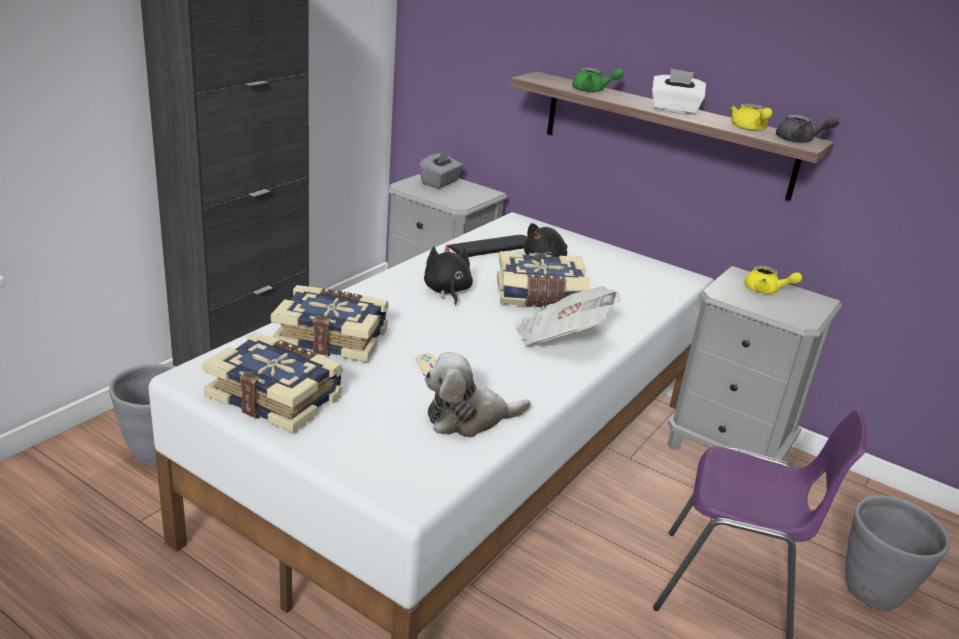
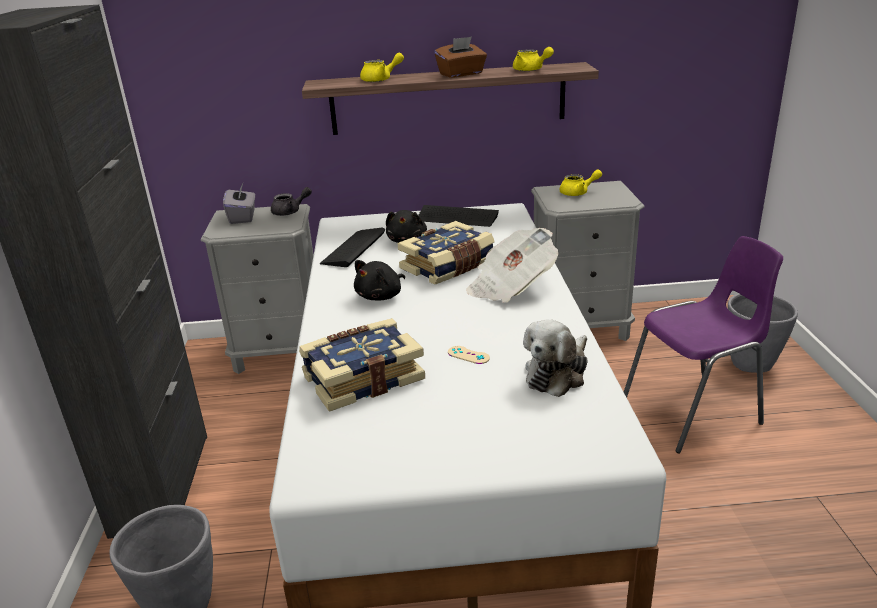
camera: 35 degrees left, 0 degrees up
(276, 396) = (406, 448): book -> none
(447, 291) = (381, 296): black plush toy -> black plush toy turned 90 degrees counterclockwise
(592, 91) = (381, 80): green teapot -> yellow teapot
(623, 262) = (457, 218): none -> keyboard
(674, 110) = (461, 74): white tissue box -> brown tissue box
(799, 141) = (571, 67): grey teapot -> grey teapot (290, 212)

